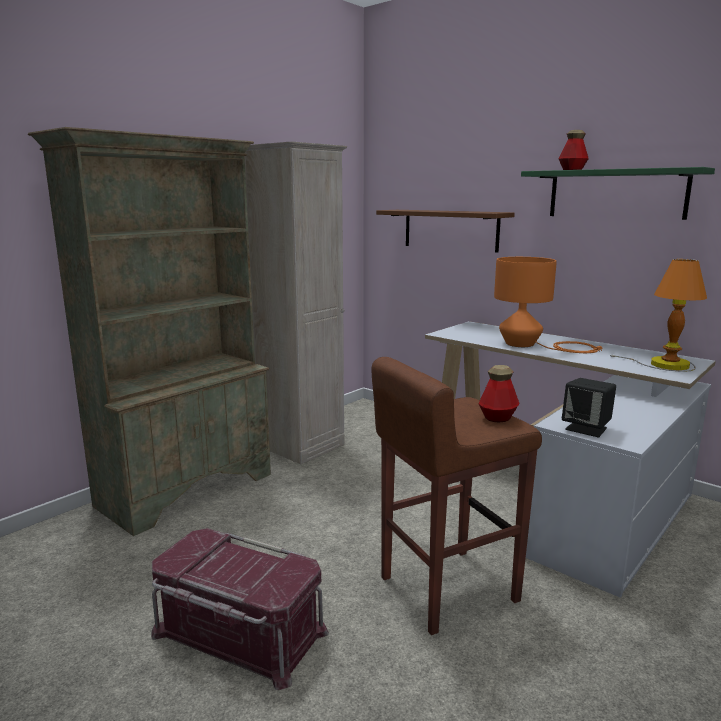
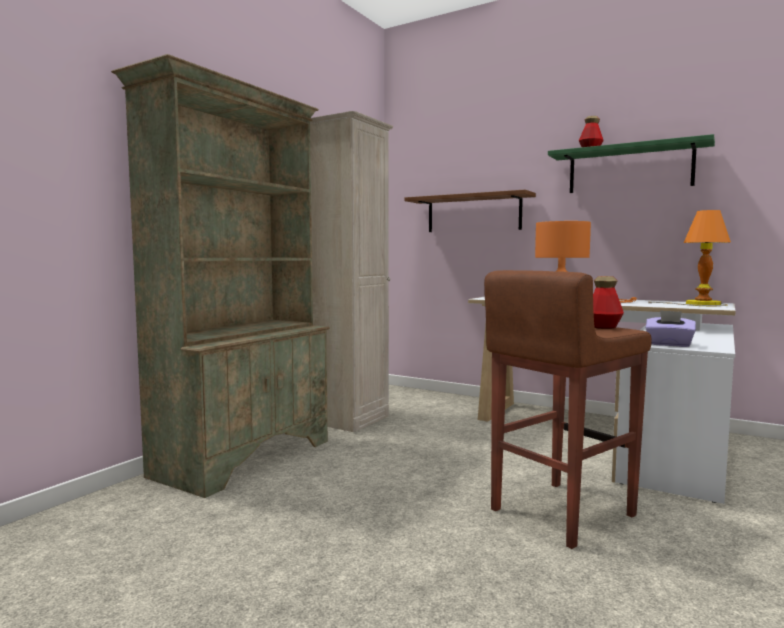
camera: 10 degrees left, 10 degrees down
(238, 633) = (370, 567): red storage box -> none
(586, 429) = (669, 344): black speaker -> purple tissue box

